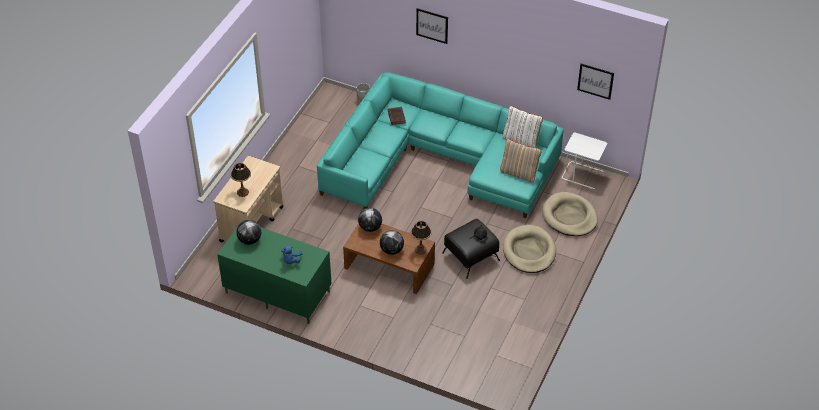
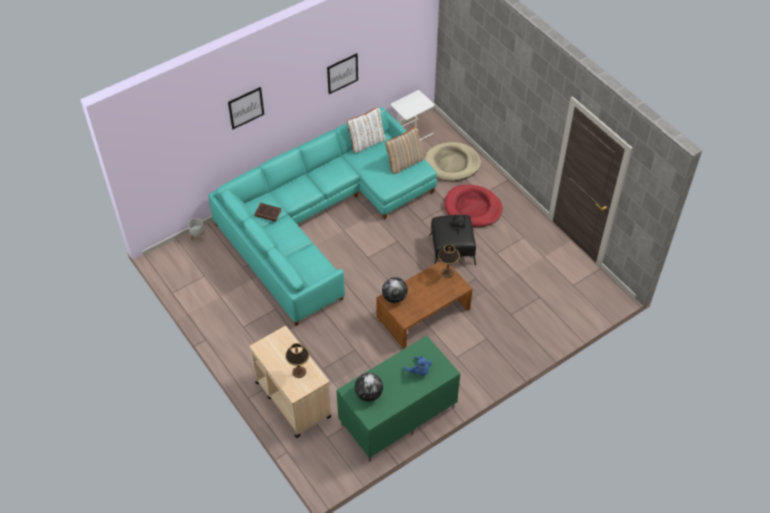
camera: 60 degrees left, 5 degrees up
(391, 250) = (433, 294): globe -> none
(529, 251) = (472, 208): beige dog bed -> red dog bed
(595, 81) = (400, 42): picture -> picture (342, 73)

